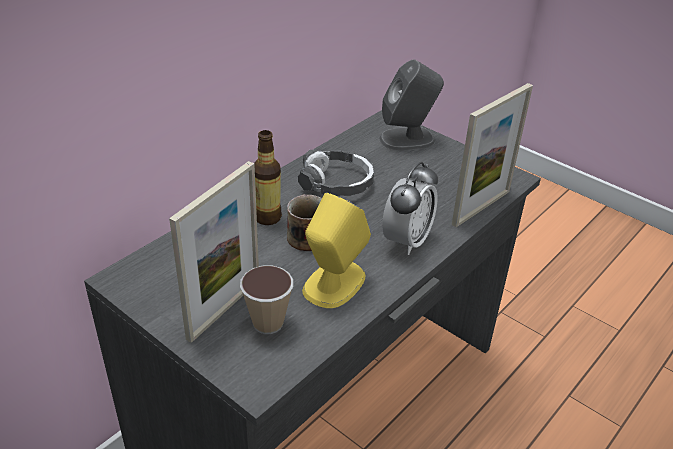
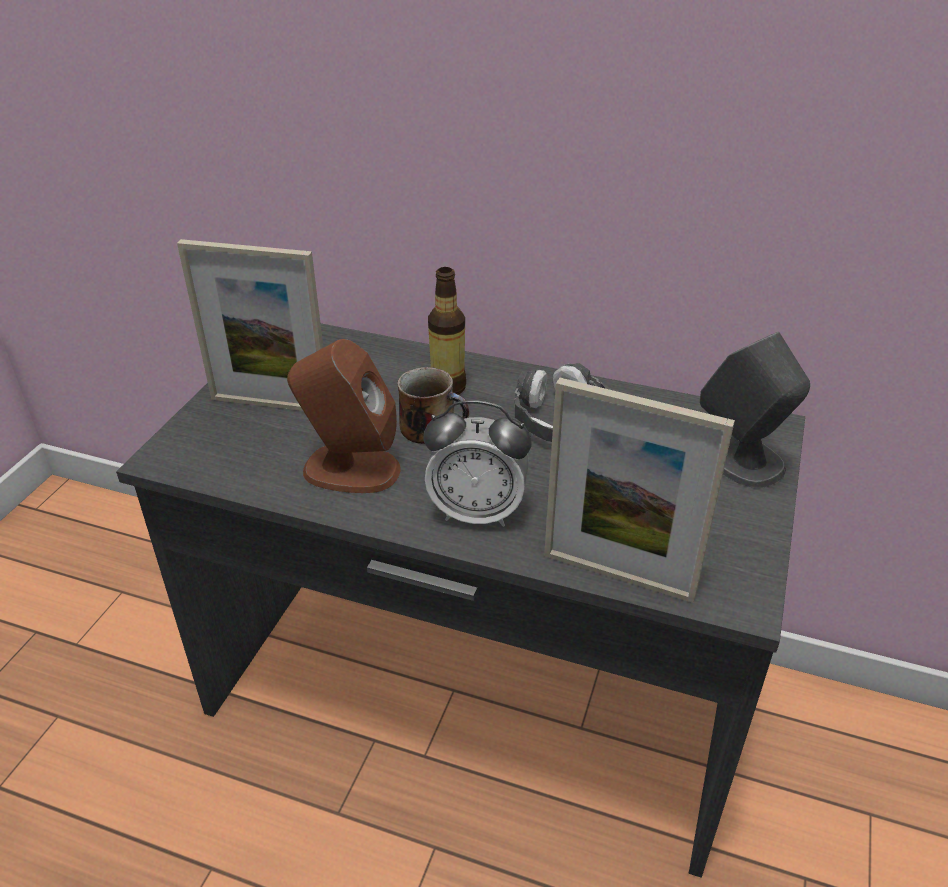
camera: 70 degrees right, 0 degrees up
(268, 323) = (259, 439): cup -> none
(333, 284) = (350, 469): yellow speaker -> brown speaker

